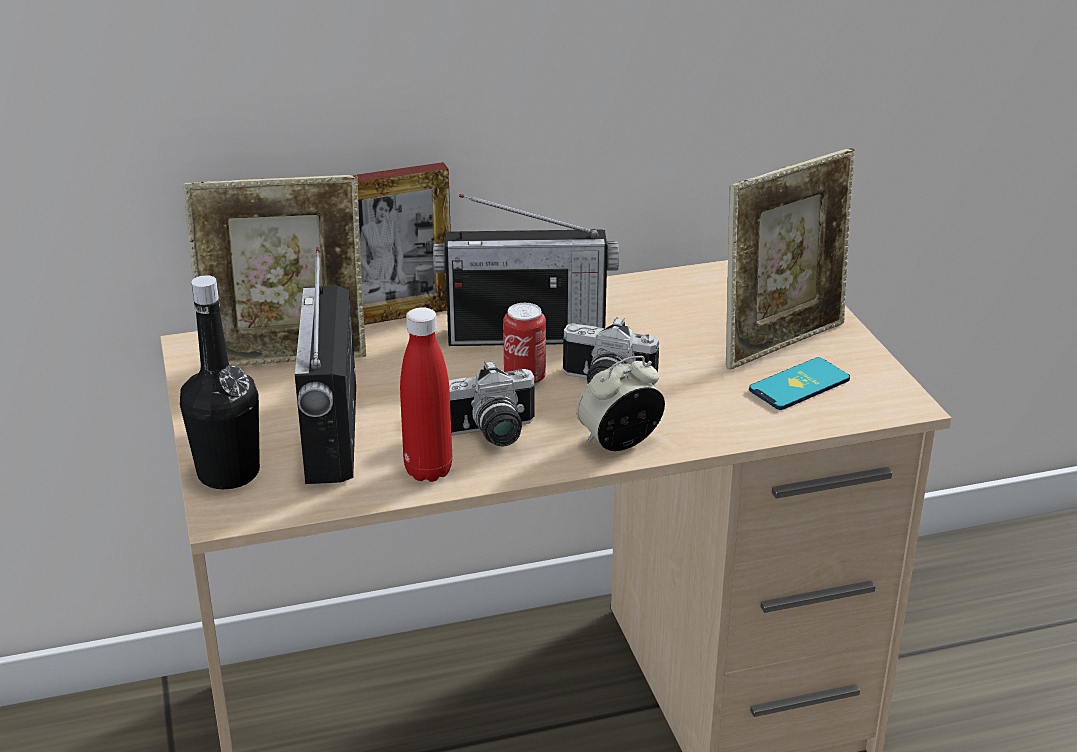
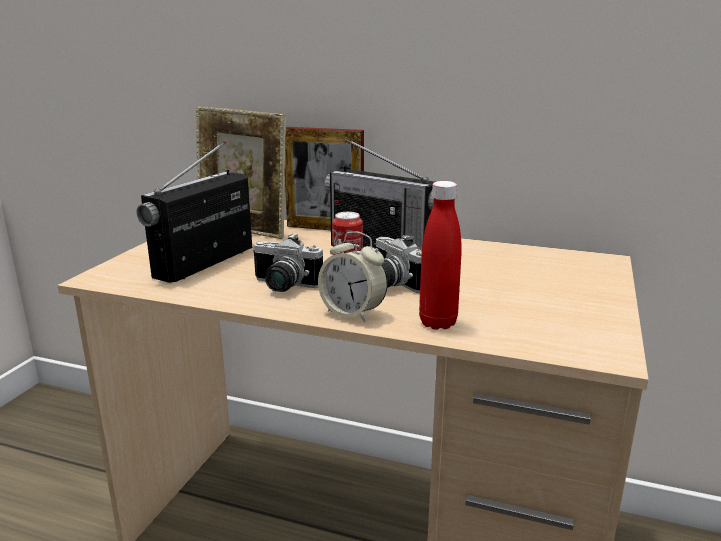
camera: 35 degrees right, 10 degrees down
(228, 473) = (129, 263): black bottle -> none
(428, 471) = (220, 291): red bottle -> red bottle (438, 323)
(619, 442) = (353, 313): alarm clock -> alarm clock turned 150 degrees counterclockwise
(782, 342) = (553, 295): picture frame -> none
(799, 385) = (533, 321): phone -> none

